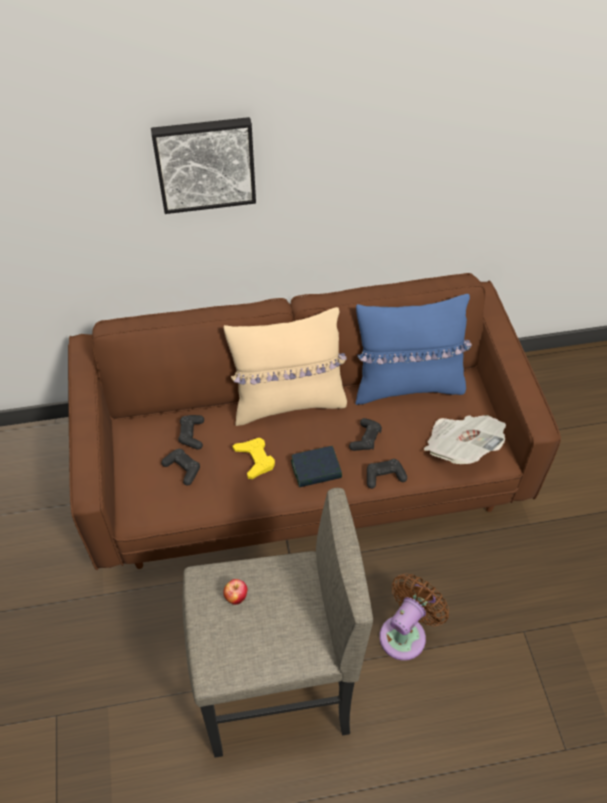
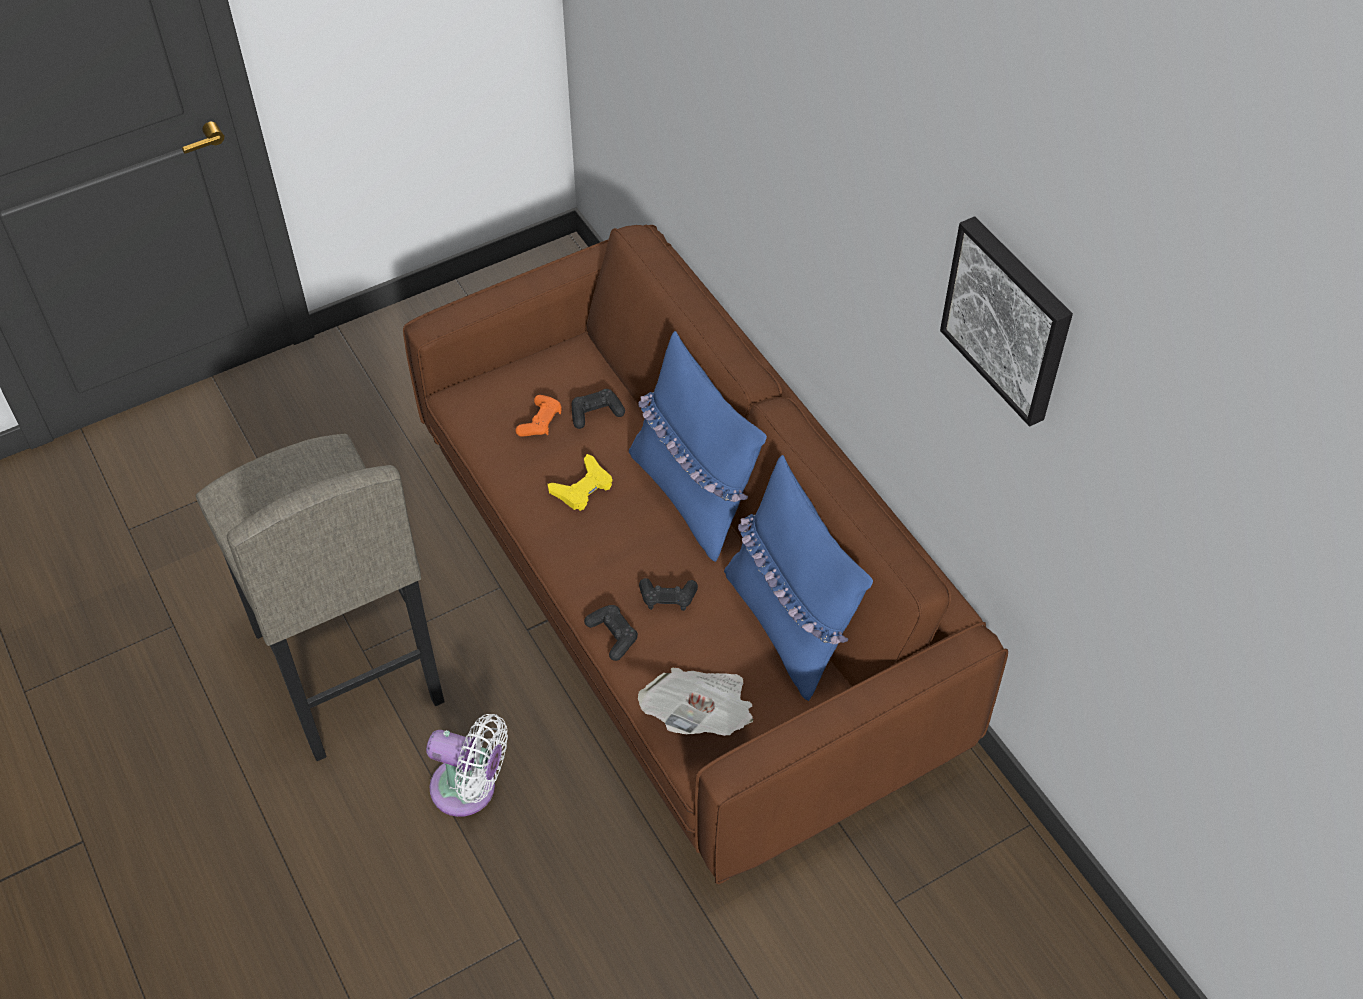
camera: 70 degrees right, 0 degrees up
(183, 469) = (540, 422): black game controller -> orange game controller
(205, 163) = (789, 154): picture -> picture (1010, 319)
(236, 597) = (311, 481): apple -> none
(288, 402) = (693, 496): beige pillow -> blue pillow
(316, 470) = (592, 557): book -> none
(406, 633) = (470, 789): brown fan -> white fan

